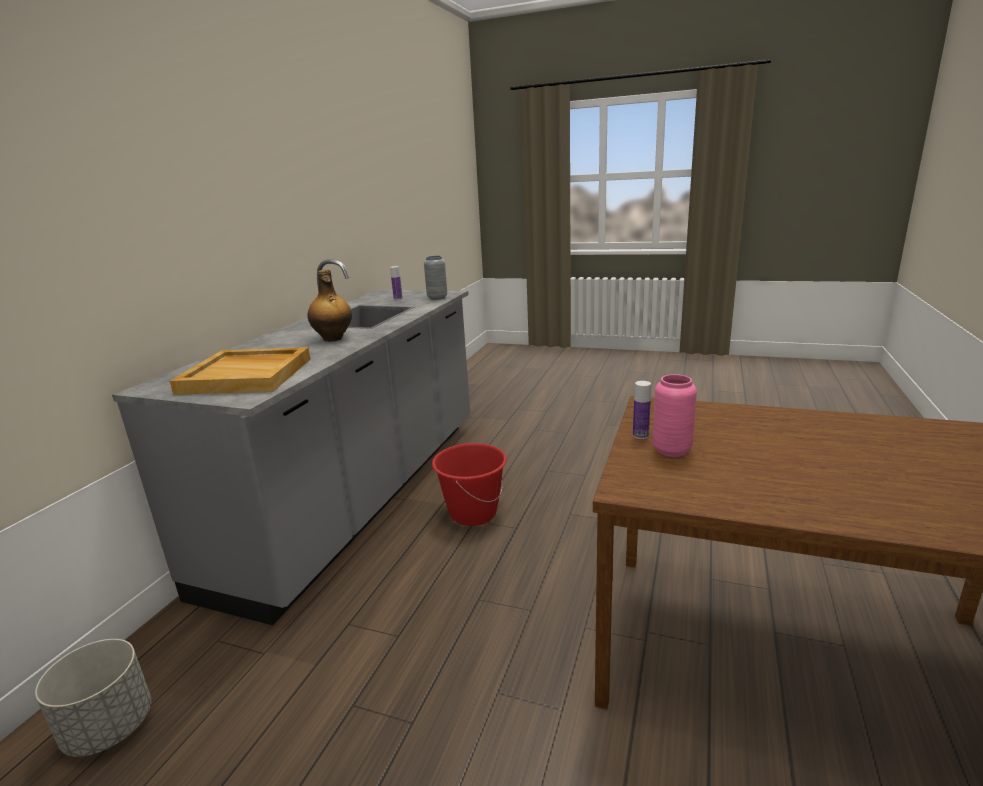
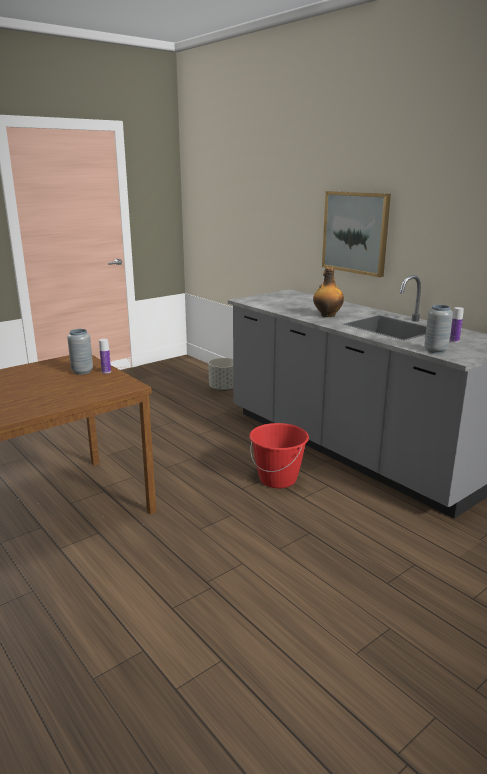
camera: 120 degrees right, 0 degrees up
(206, 236) = (355, 232): none -> picture
(248, 375) = (279, 301): beige tray -> none
(671, 450) = (82, 371): pink vase -> grey vase

